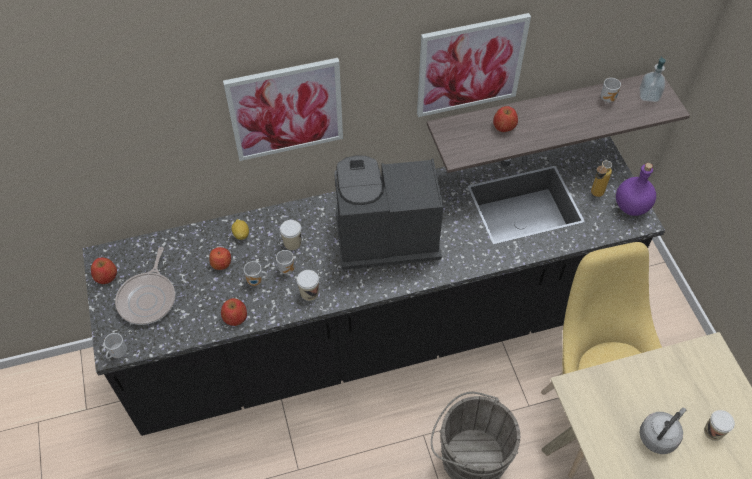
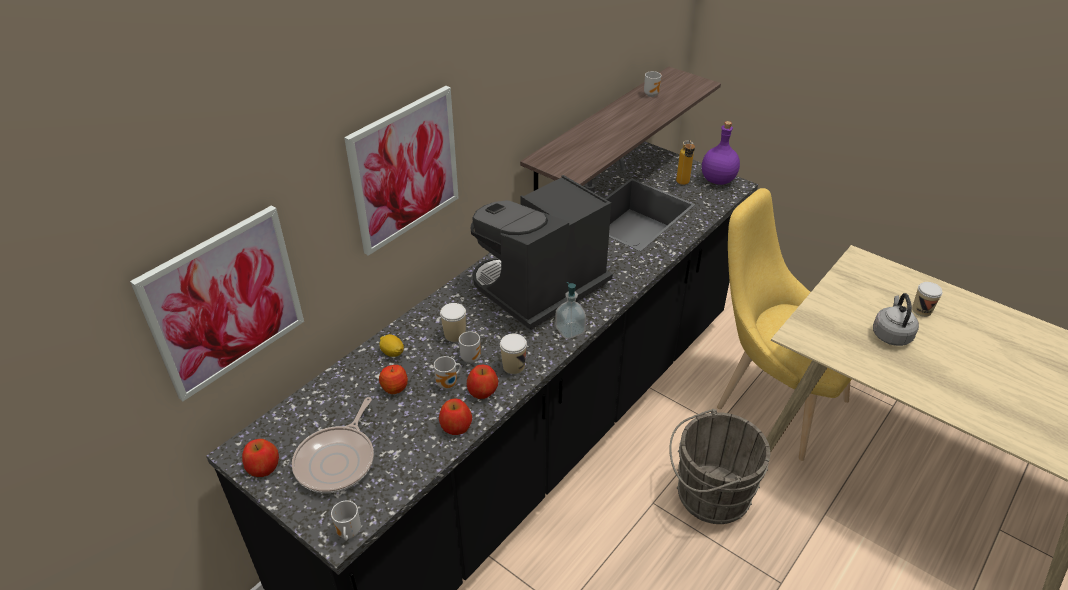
camera: 35 degrees left, 15 degrees down
(148, 298) = (338, 460): frying pan -> frying pan turned 45 degrees clockwise
(470, 65) = (547, 79): picture -> picture (224, 302)
(504, 126) = (591, 139): apple -> apple (482, 391)
(649, 95) = (678, 82): soap dispenser -> soap dispenser (570, 330)

